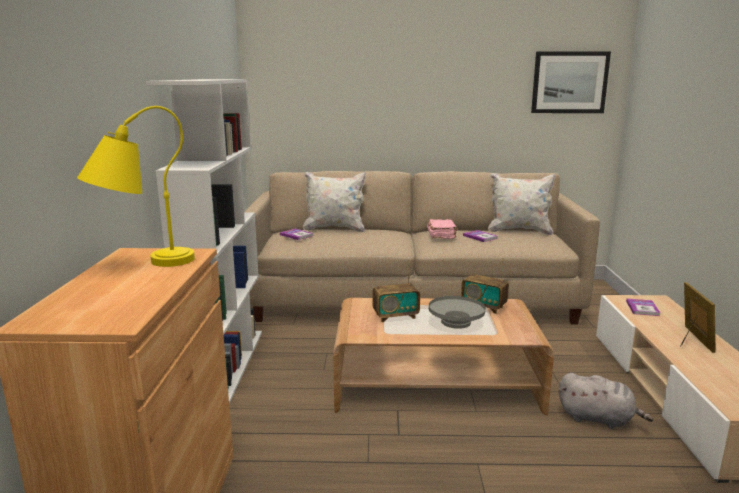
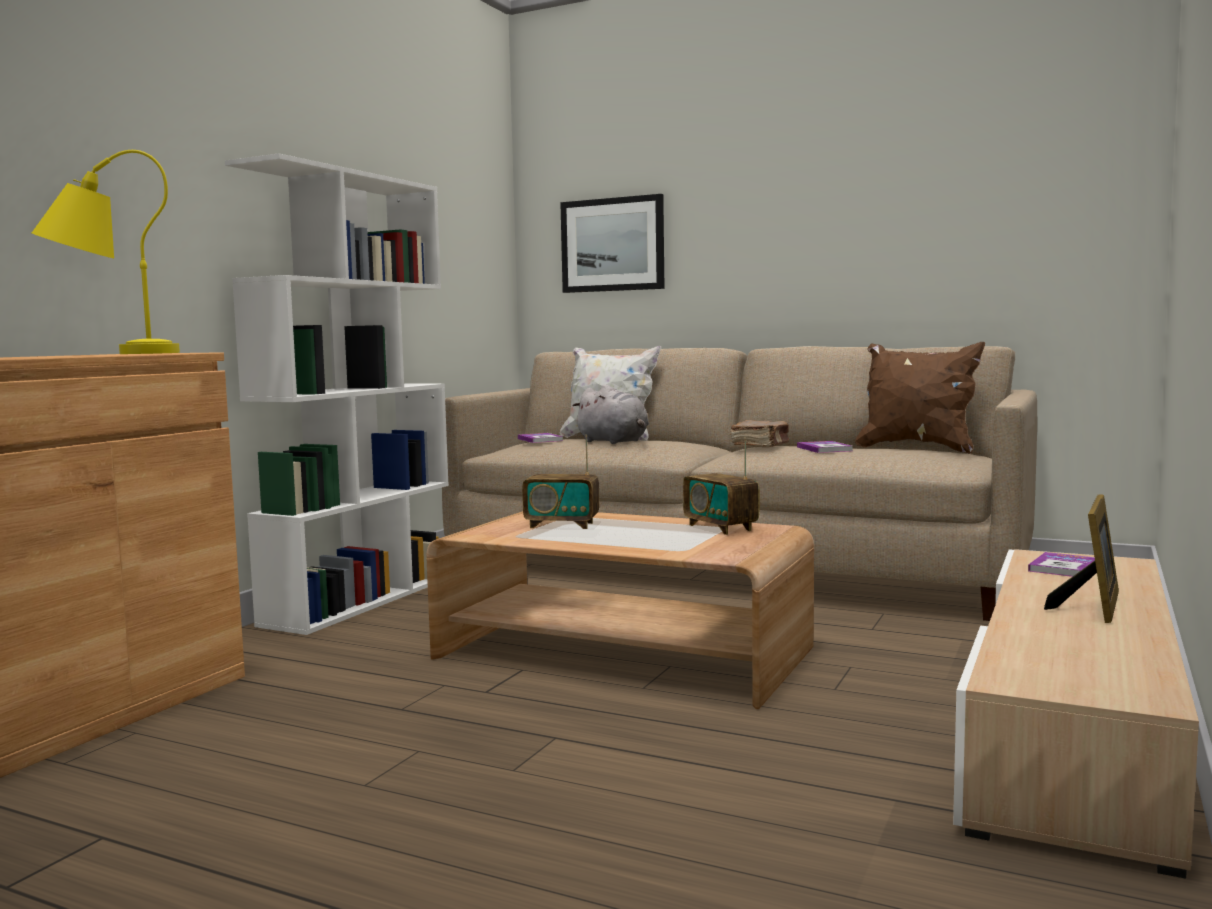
camera: 25 degrees right, 10 degrees down
(441, 235) = (761, 446): pink book -> brown book
(456, 322) = (641, 536): grey bowl -> none
(519, 231) = (917, 448): white pillow -> brown pillow
(569, 82) = (1044, 184): picture -> picture (612, 245)
(598, 419) = (846, 727): grey plush toy -> grey plush toy (614, 442)

